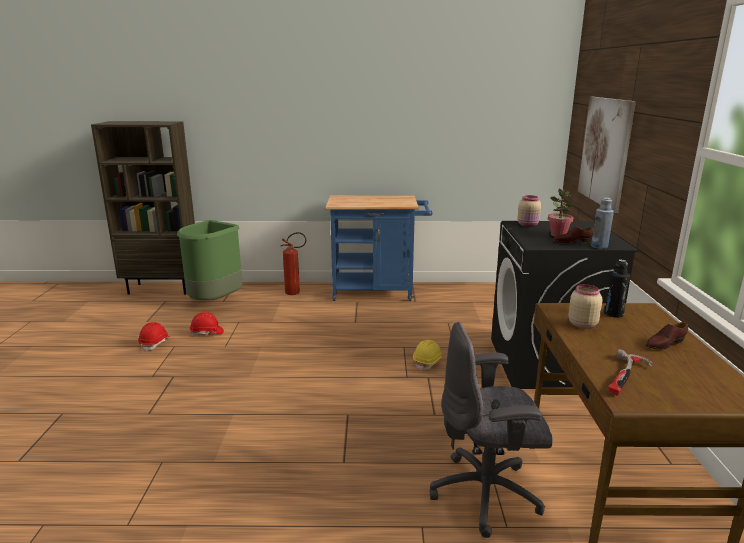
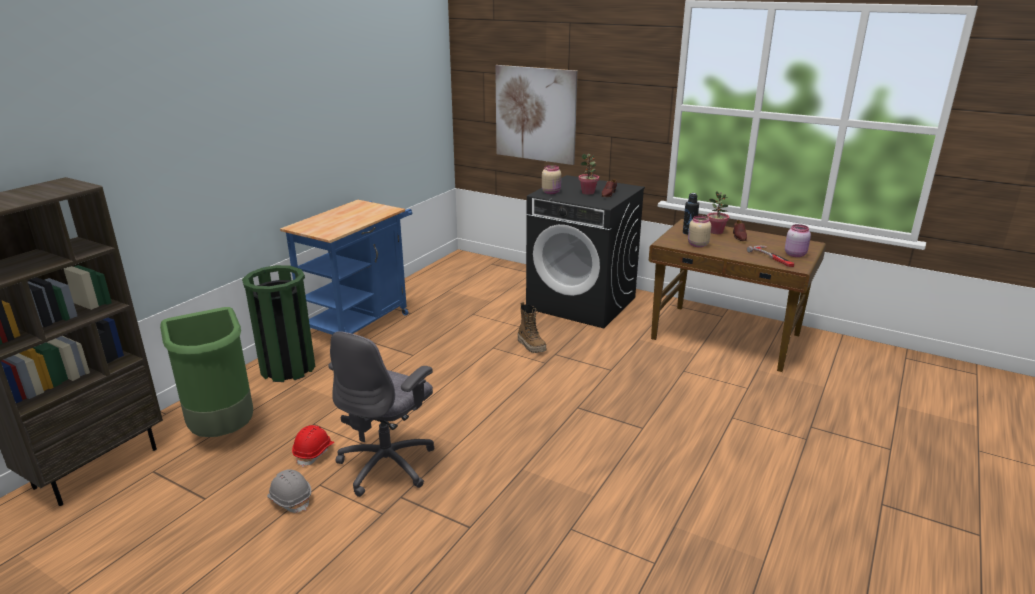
camera: 60 degrees left, 5 degrees up
(155, 343) = (290, 499): red hard hat -> grey hard hat
(295, 293) = (288, 368): fire extinguisher -> green trash can
(428, 362) = (531, 346): yellow hard hat -> boot
(487, 494) = (714, 383): grey office chair -> grey office chair (388, 464)
(599, 246) = (626, 191): blue bottle -> none
(650, 328) = (716, 232): none -> potted plant
(677, 393) = (795, 254): none -> pink jar

